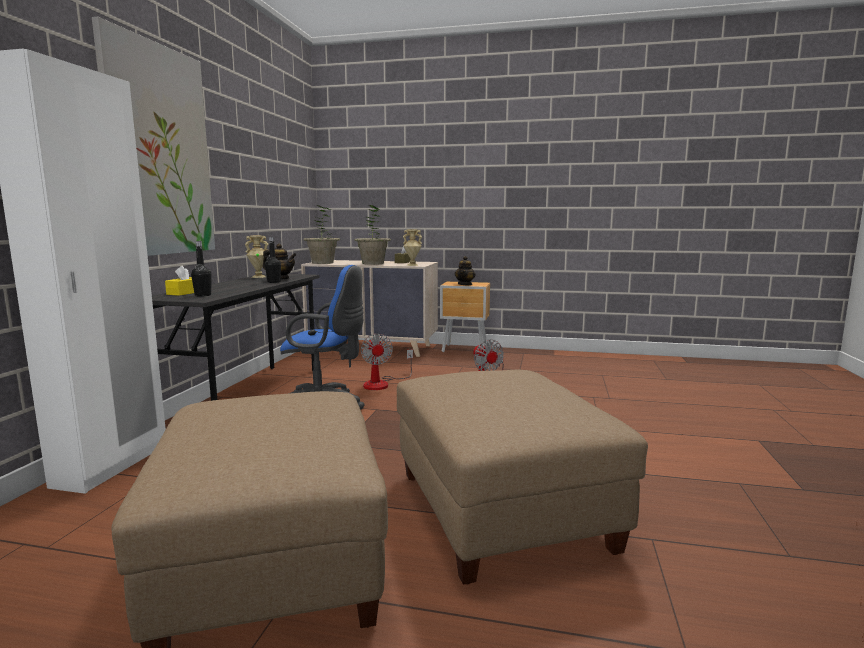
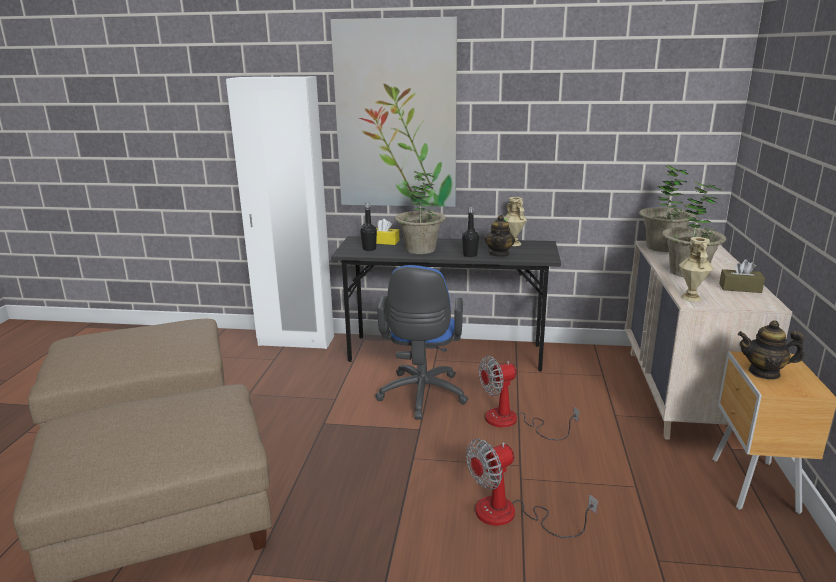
camera: 85 degrees right, 10 degrees up
(234, 288) = (420, 249): none -> potted plant

